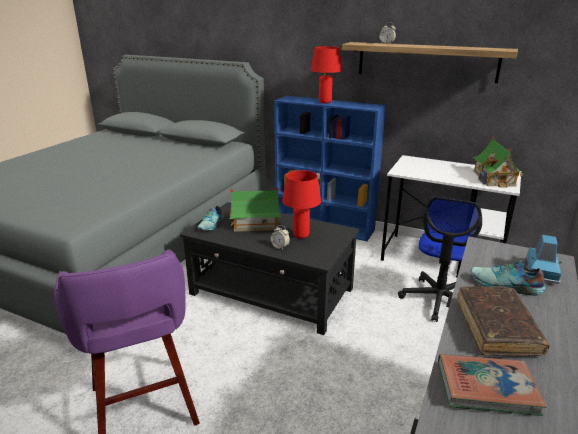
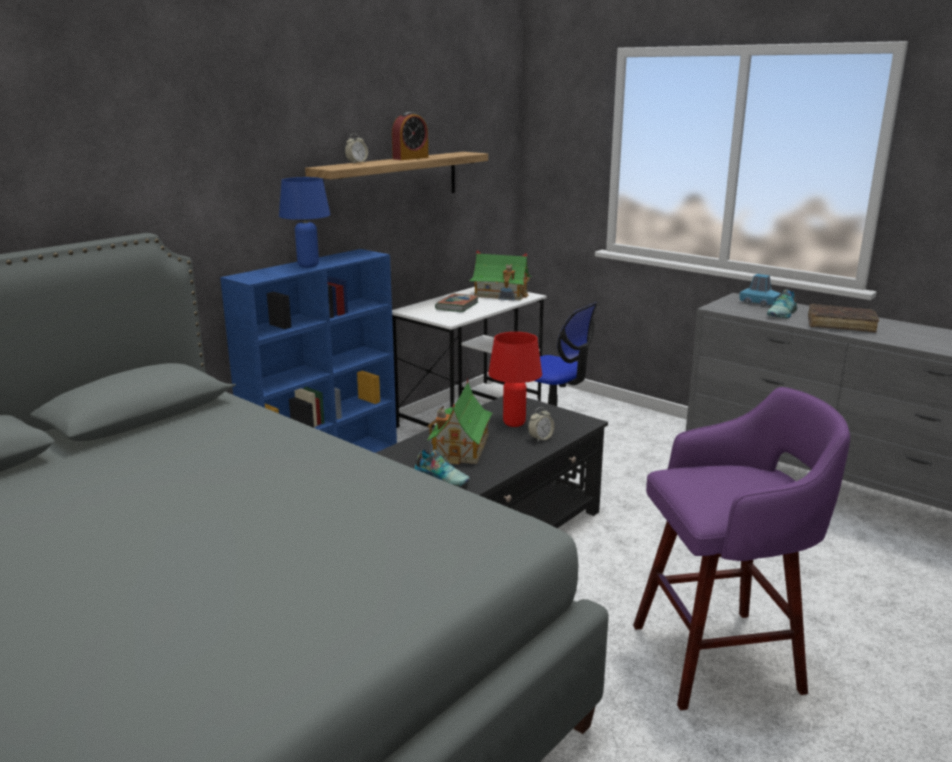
camera: 75 degrees left, 5 degrees down
(325, 102) = (309, 266): red table lamp -> blue table lamp
(436, 46) = (410, 158): none -> alarm clock
(486, 388) = (908, 338): book -> book (457, 306)

